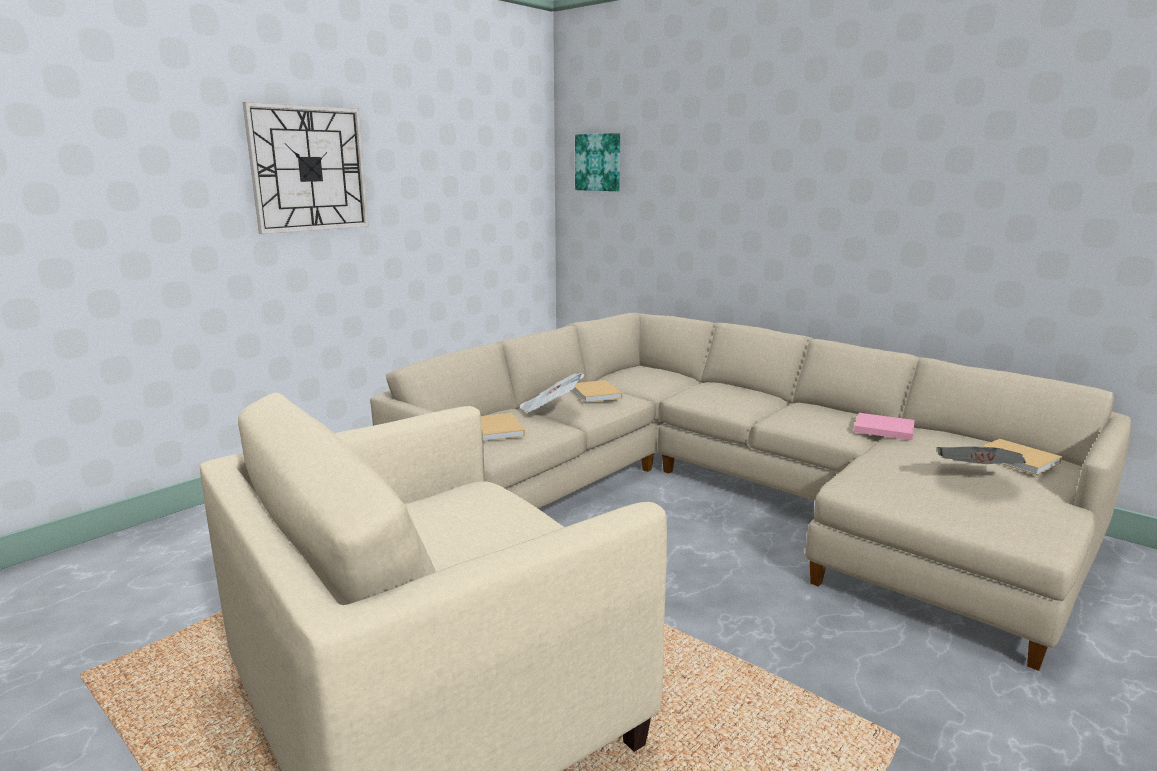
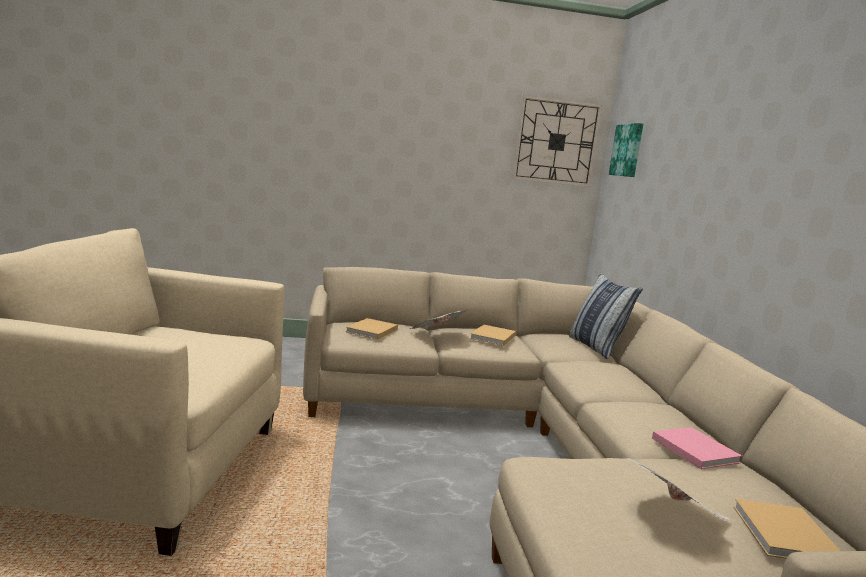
camera: 40 degrees right, 5 degrees down
(309, 169) = (363, 128): wall clock -> wall clock (556, 142)
(670, 373) = (596, 347): none -> pillow

